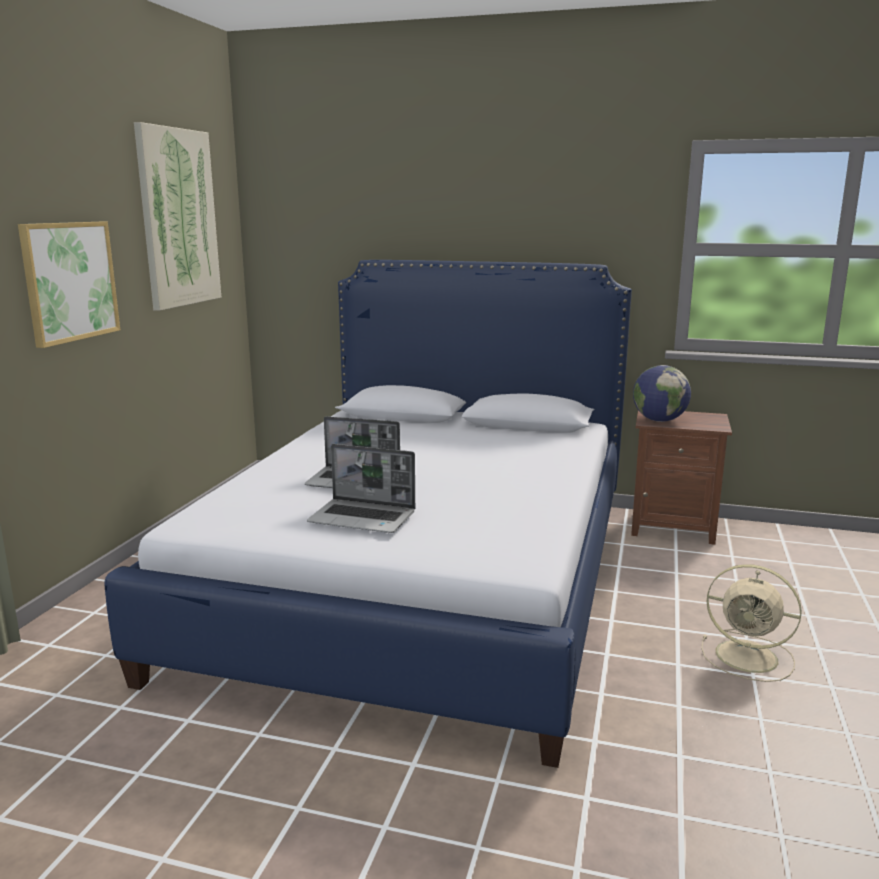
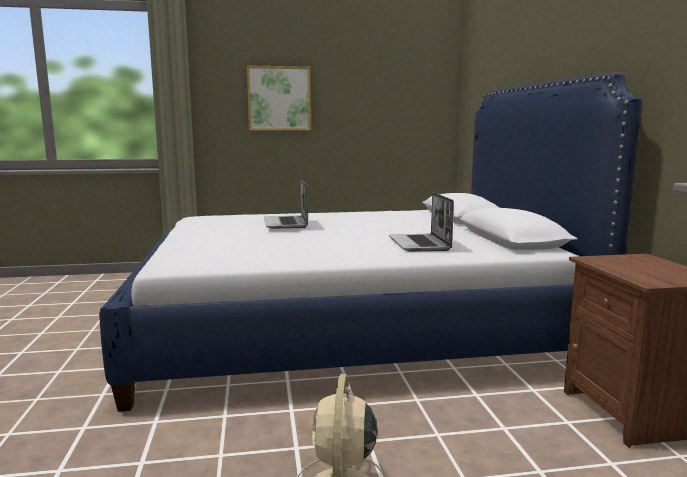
camera: 65 degrees right, 5 degrees down
(178, 218) = (384, 68): picture -> none
(364, 518) = (226, 232): laptop -> laptop (420, 244)
(659, 420) = (613, 261): globe -> none

